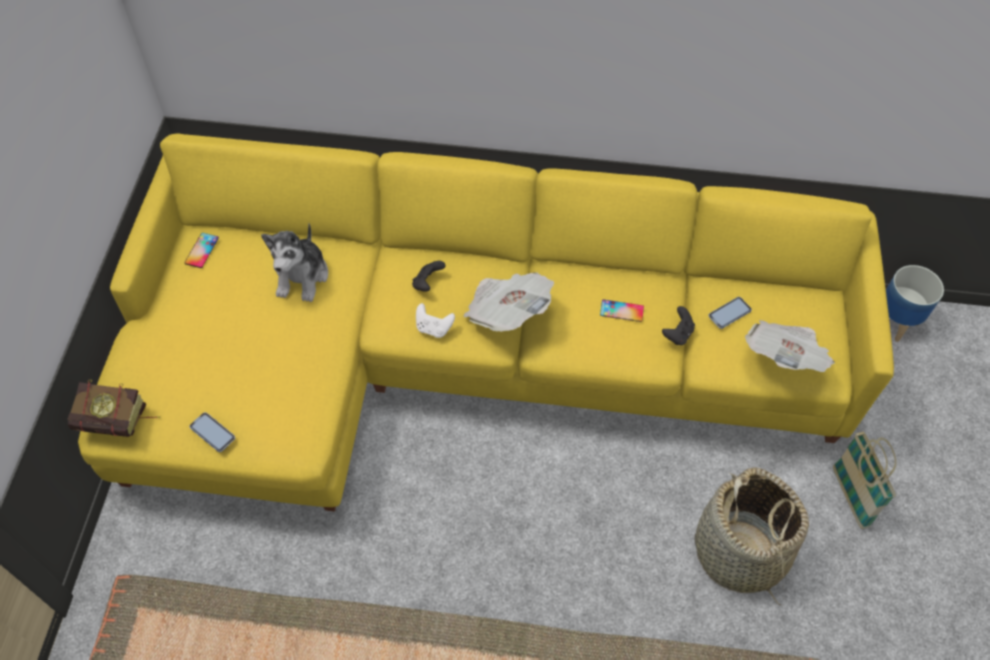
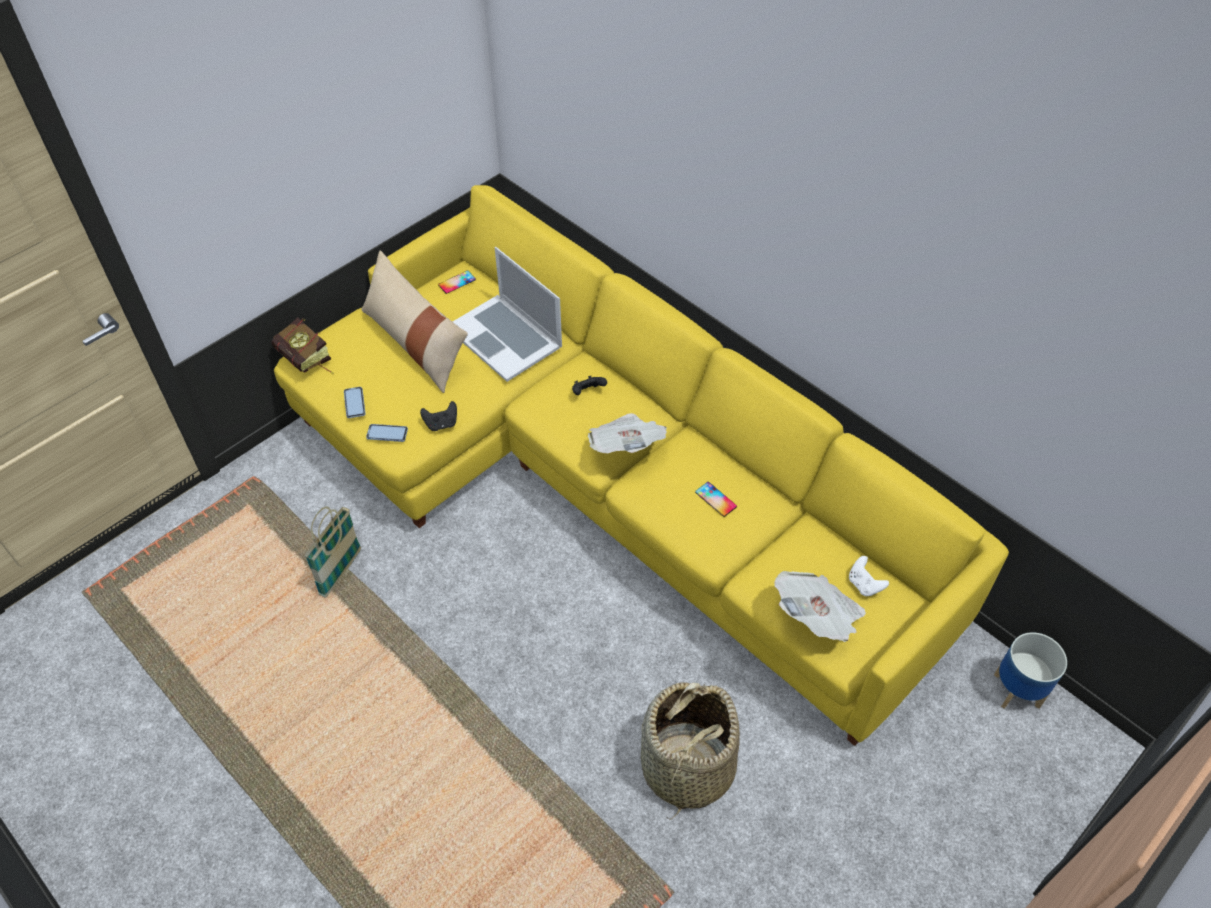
camera: 40 degrees right, 5 degrees down
(218, 334) = (415, 342): none -> beige pillow
(302, 276) = (505, 337): plush toy -> laptop
(433, 328) = (562, 426): white game controller -> white game controller (864, 584)
(677, 334) = (747, 545): black game controller -> black game controller (441, 424)
(729, 313) = (805, 556): phone -> phone (387, 433)
(849, 497) = (825, 796): basket -> basket (341, 572)

